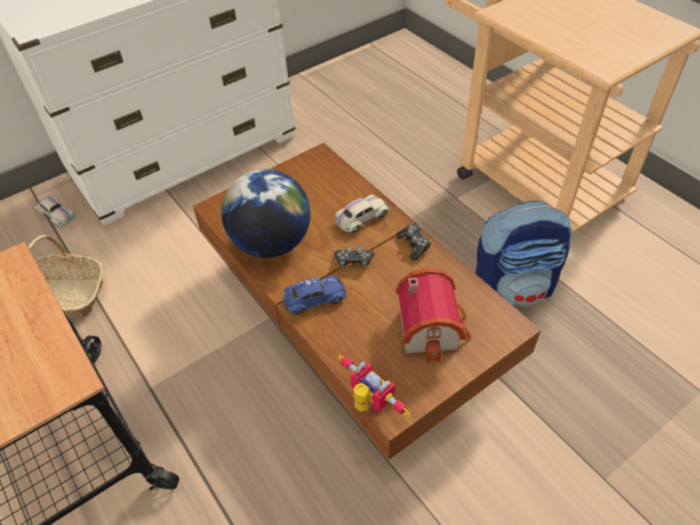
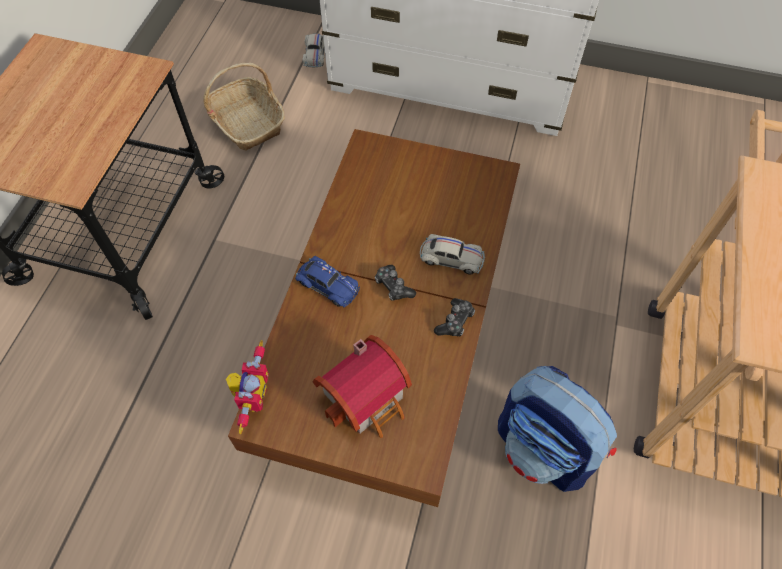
camera: 50 degrees right, 10 degrees up
(271, 243) = (361, 212): globe -> none

